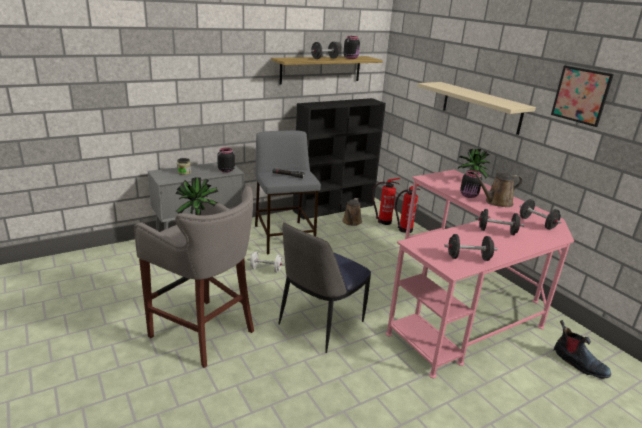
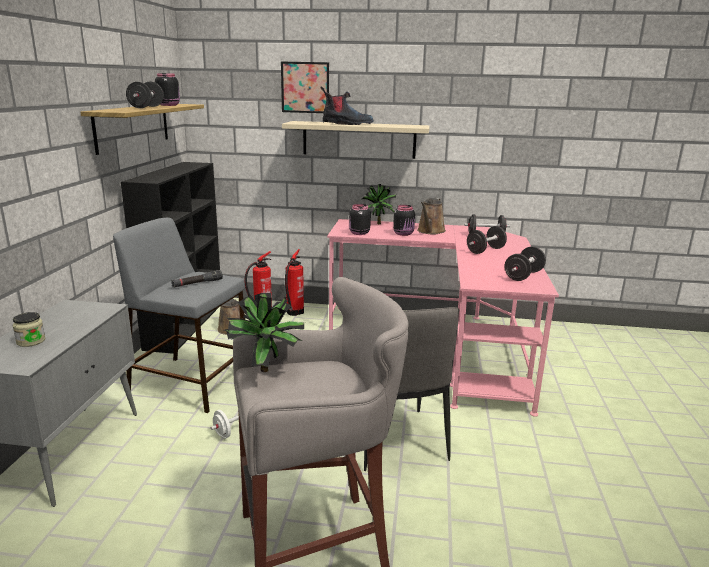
camera: 50 degrees left, 5 degrees down
(225, 170) = (93, 312): black jar -> black jar (358, 233)
(578, 363) = (565, 344): boot -> boot (347, 124)
(581, 95) = (476, 104): picture -> picture (305, 87)

